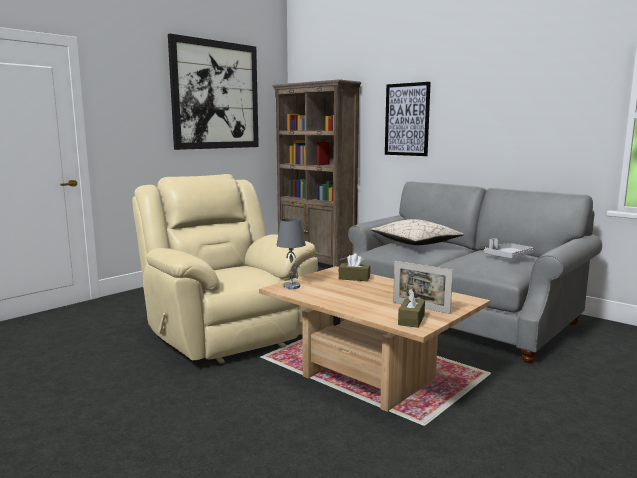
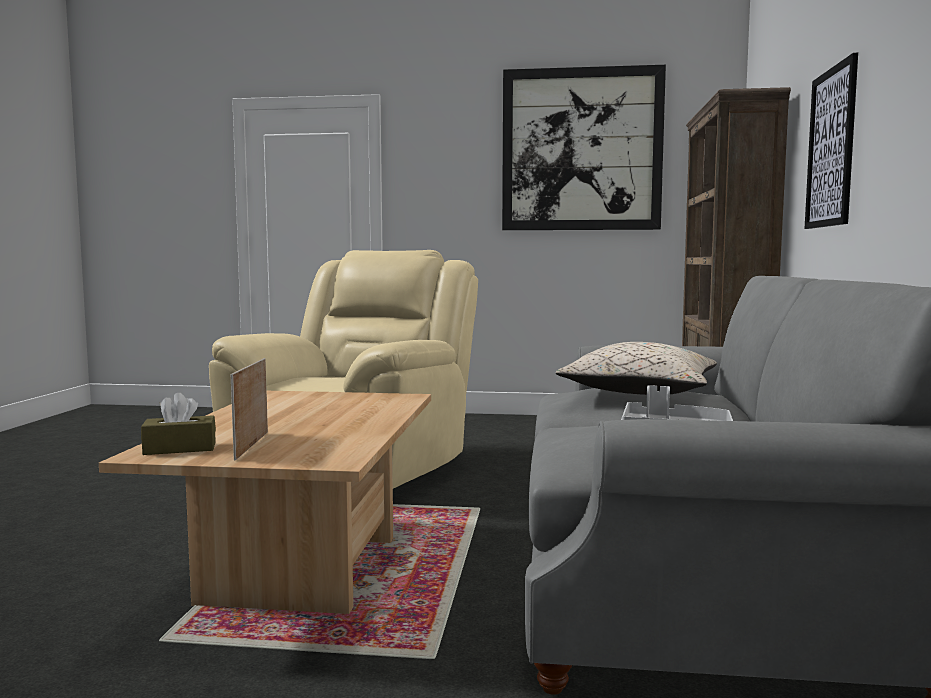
camera: 55 degrees right, 5 degrees down
(292, 286) = (287, 396): grey table lamp -> none
(354, 278) = (374, 406): brown tissue box -> none

